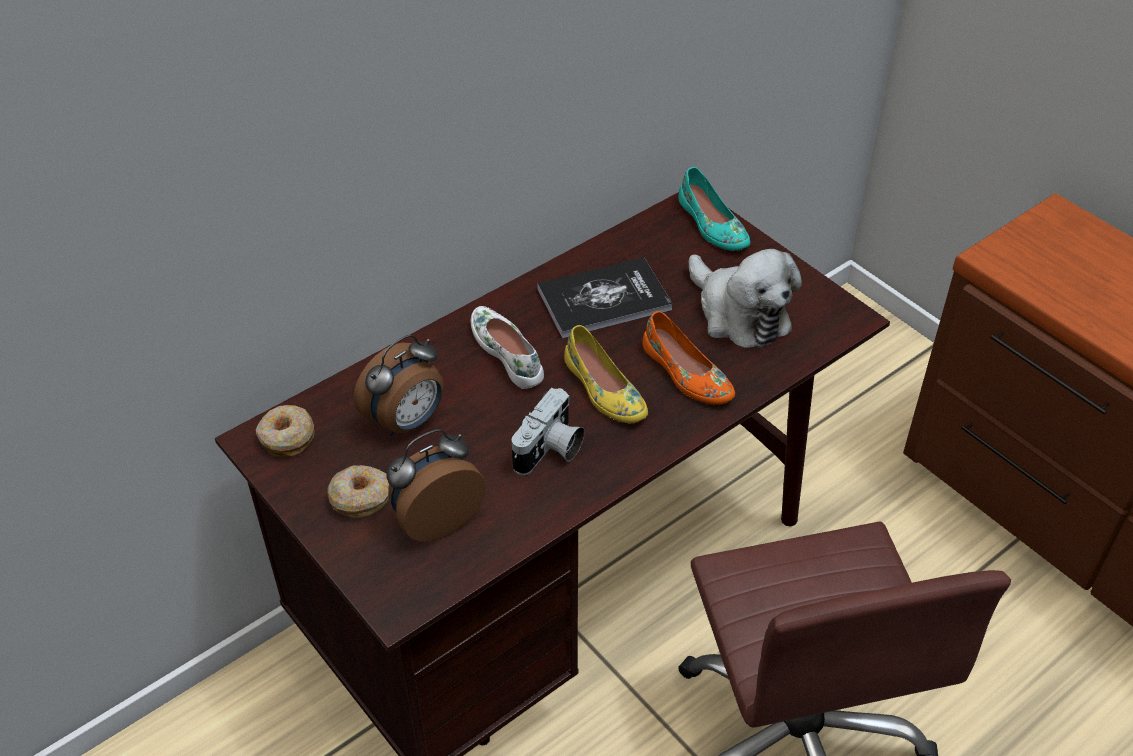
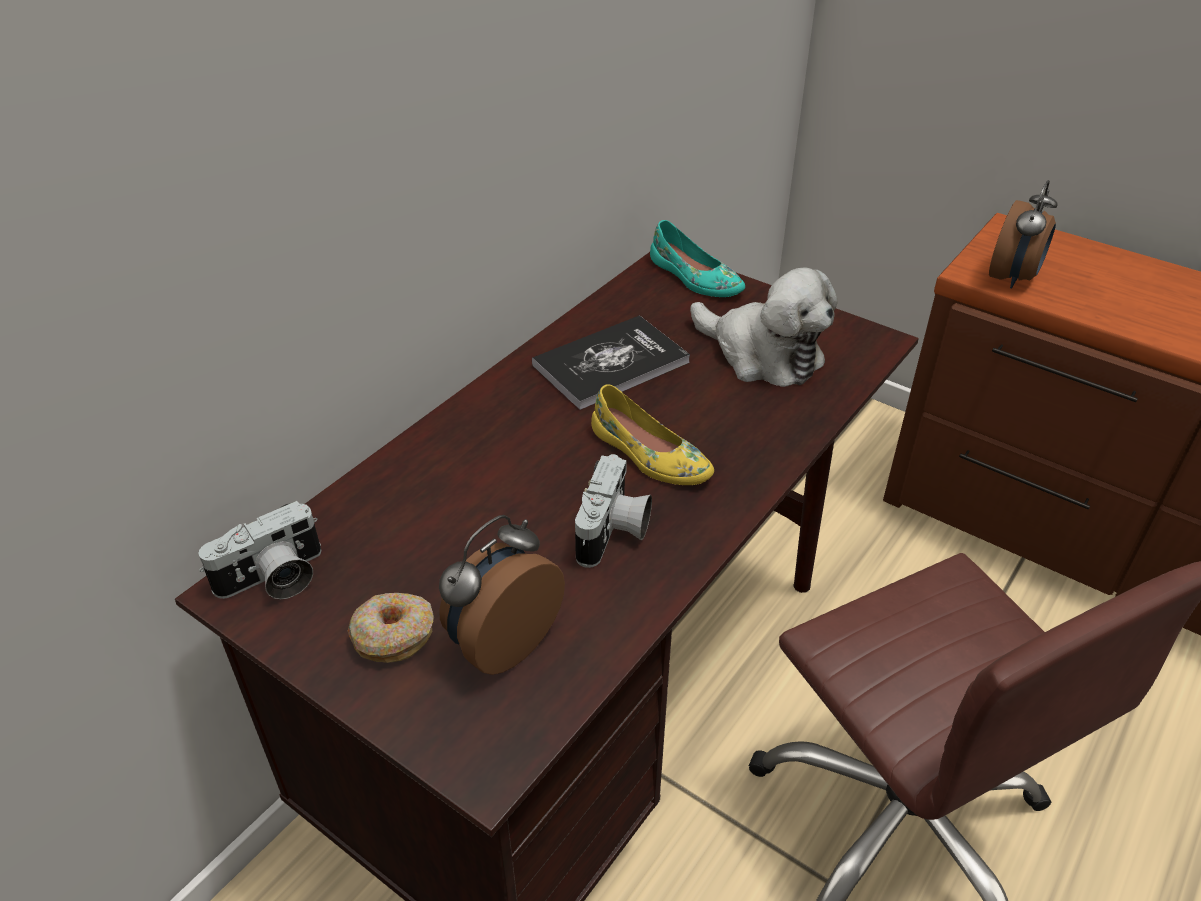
camera: 15 degrees left, 5 degrees down
(287, 437) = (274, 580): donut -> camera
(407, 422) = (426, 532): alarm clock -> alarm clock (1013, 278)
(508, 353) = (523, 435): white shoe -> none
(686, 374) = (733, 423): orange shoe -> none

